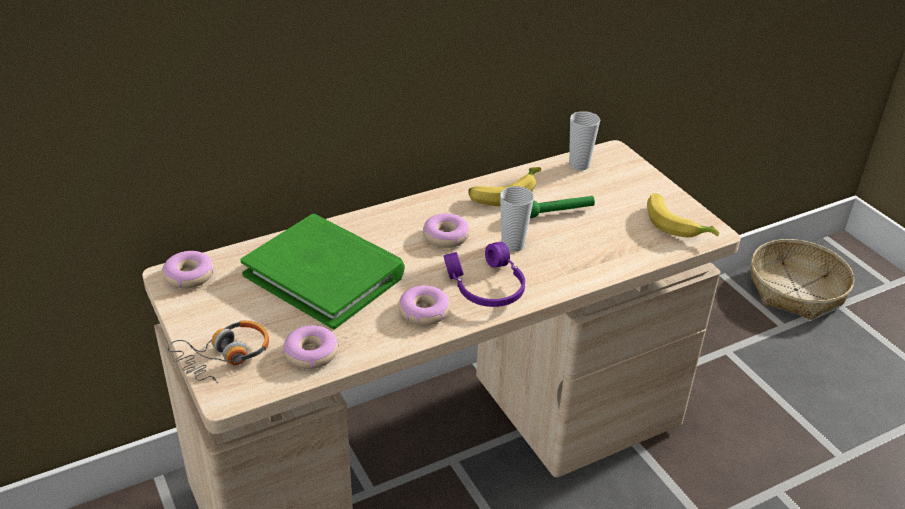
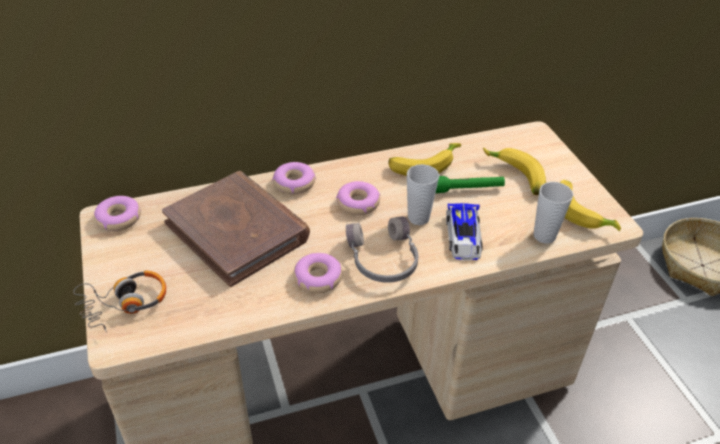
camera: 10 degrees right, 5 degrees up
(311, 353) = (202, 309): donut -> donut (294, 183)
(325, 275) = (238, 230): green book -> brown book
(485, 287) = (382, 259): purple headphones -> grey headphones
(563, 258) = (463, 237): none -> toy car
(579, 165) = (500, 143): cup -> cup (544, 236)
(601, 197) = (514, 177): none -> banana

